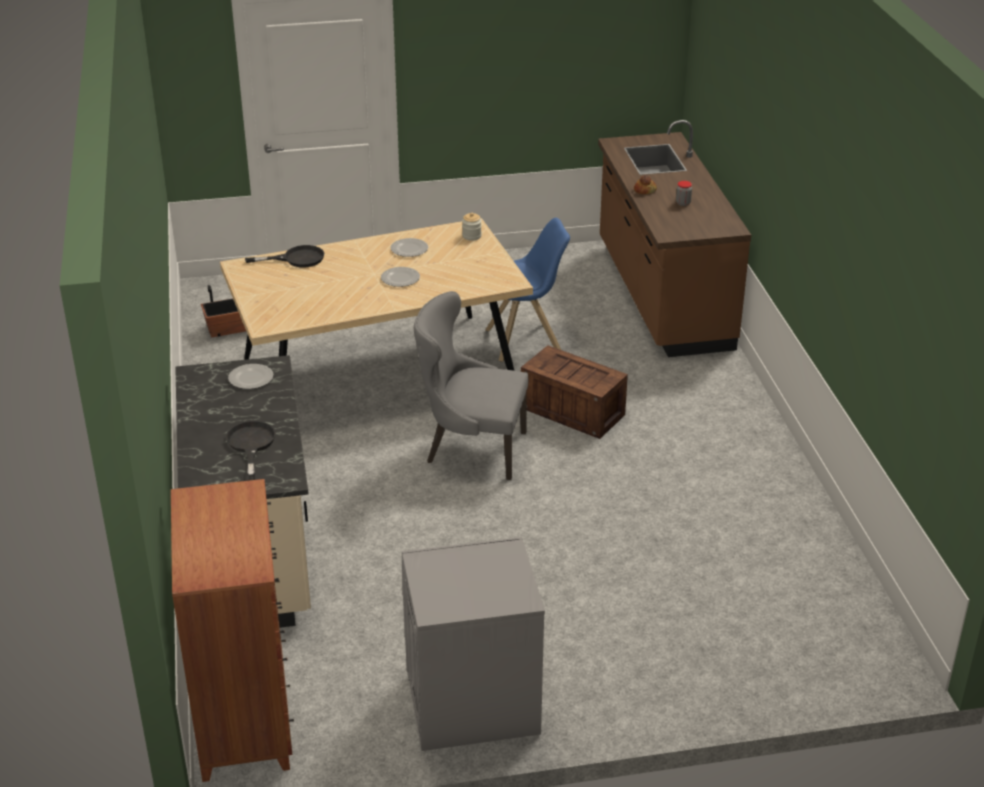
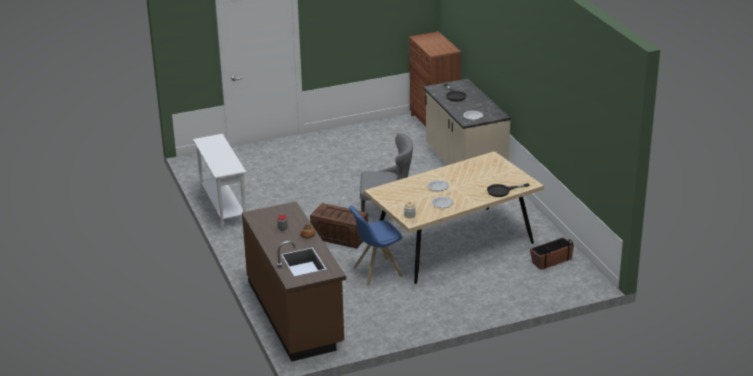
camera: 170 degrees right, 5 degrees down
(471, 704) = (354, 135): grey washing machine -> none
(800, 505) = (222, 208): none -> white console table

